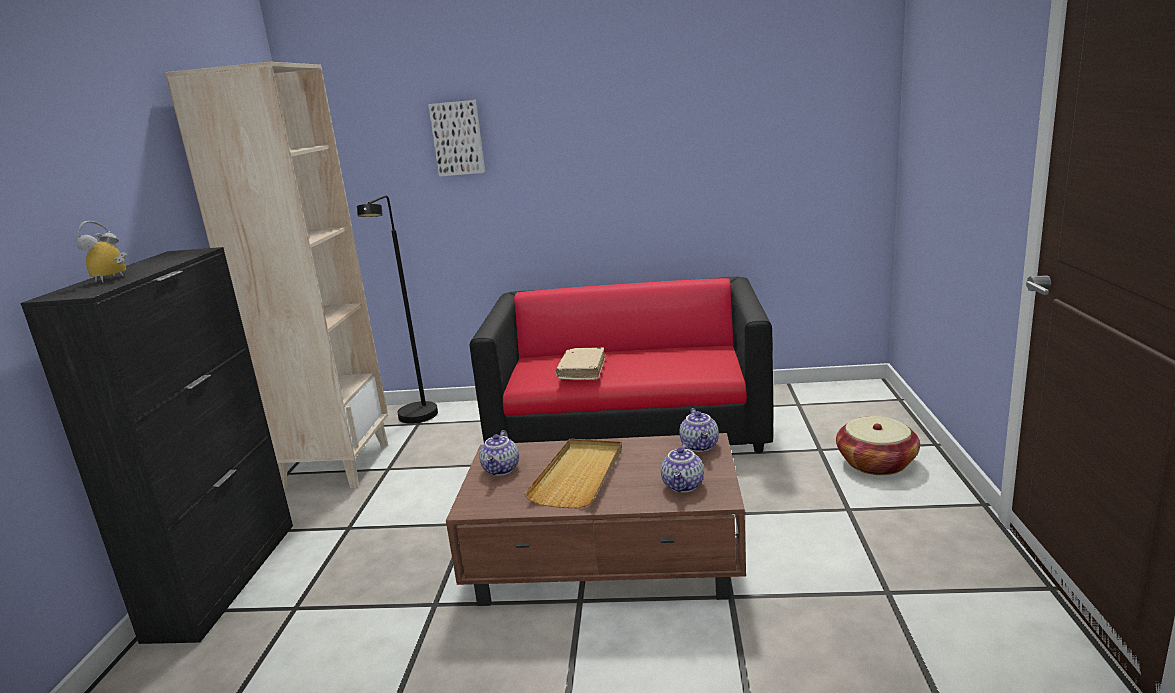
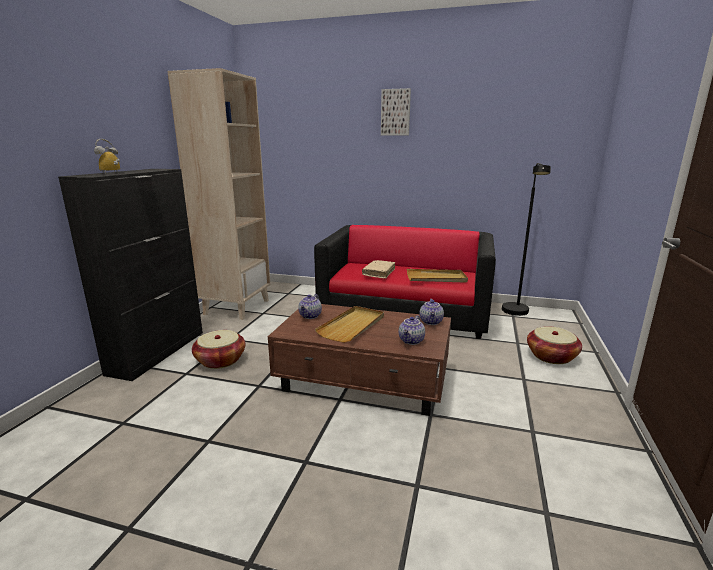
camera: 10 degrees right, 0 degrees up
(348, 571) = (220, 360): none -> basket
(416, 420) = (288, 291): black floor lamp -> black floor lamp (516, 313)
(458, 138) = (331, 131): picture -> picture (395, 112)
(678, 365) = (436, 278): none -> beige tray

